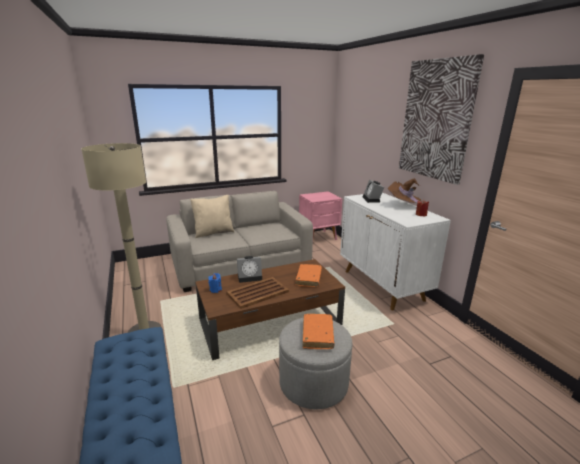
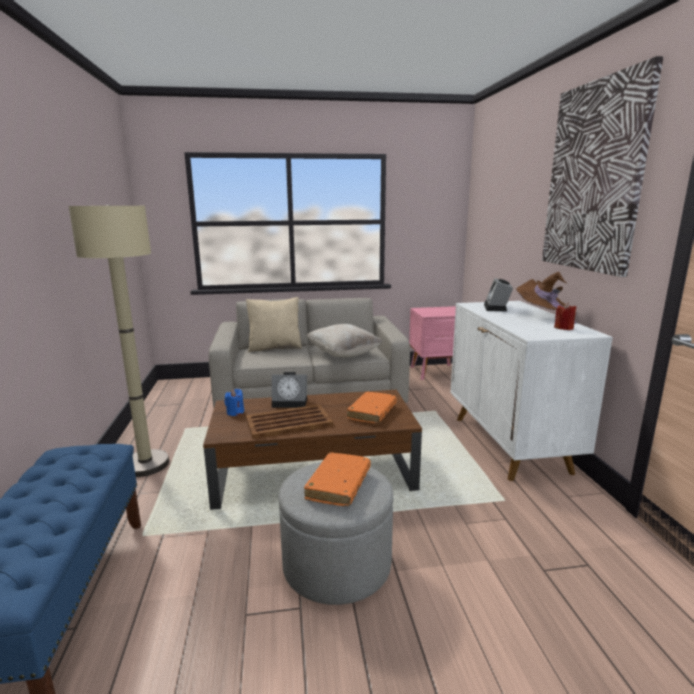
camera: 15 degrees right, 5 degrees down
(267, 235) = (343, 355): none -> beige pillow

